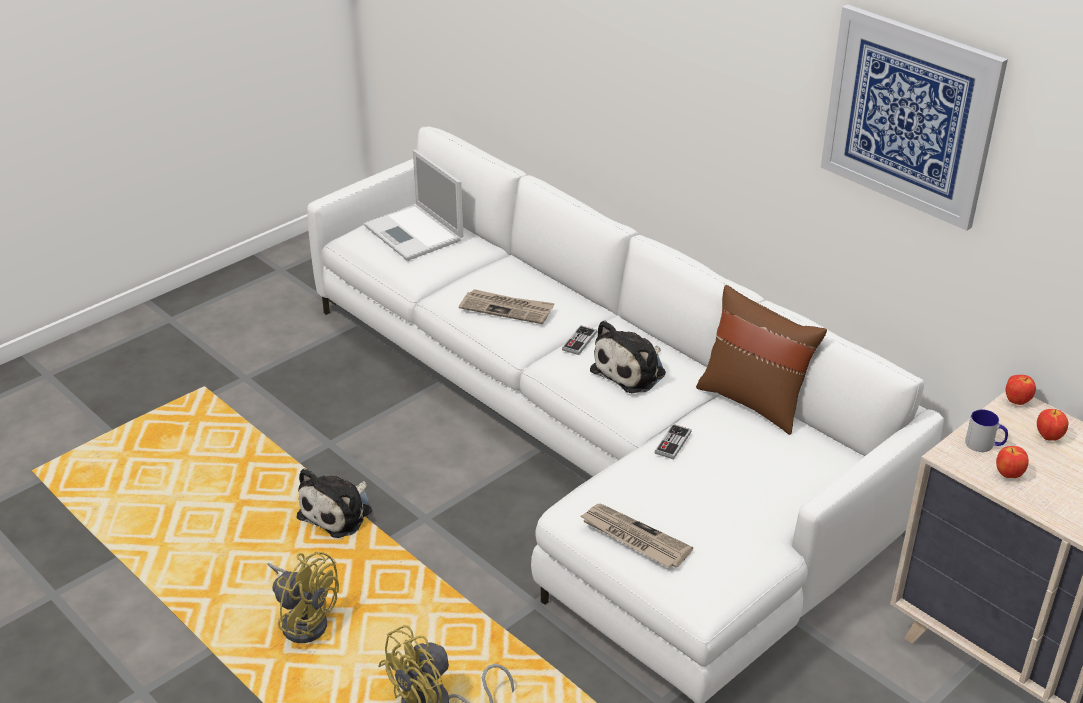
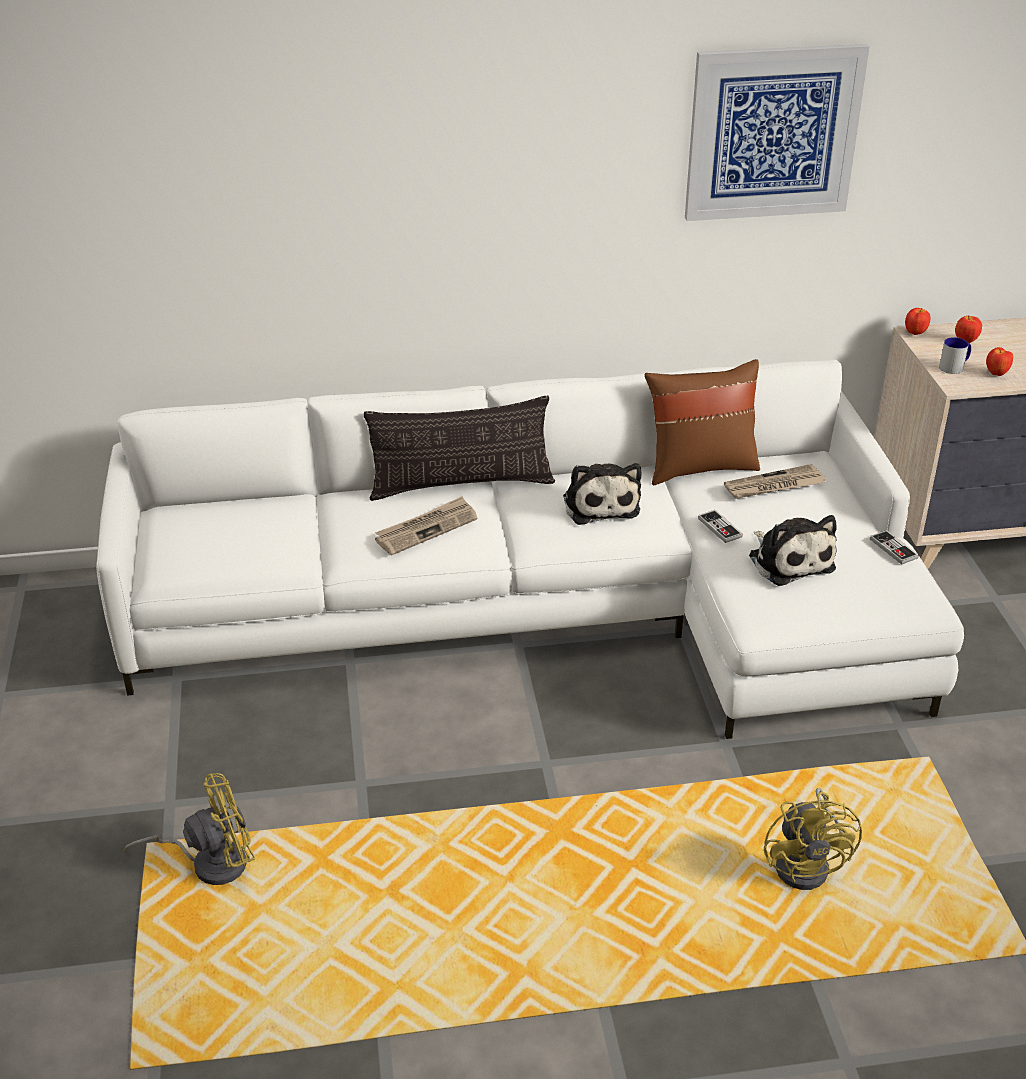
camera: 55 degrees left, 0 degrees up
(304, 619) = (618, 912): yellow fan -> yellow fan (210, 862)
(339, 512) = (479, 820): plush toy -> plush toy (789, 560)
(414, 233) = (220, 530): laptop -> none
(579, 341) = (524, 512): game controller -> game controller (893, 549)
(584, 301) = (461, 485): none -> pillow
(634, 538) = (828, 601): newspaper -> newspaper (774, 486)

